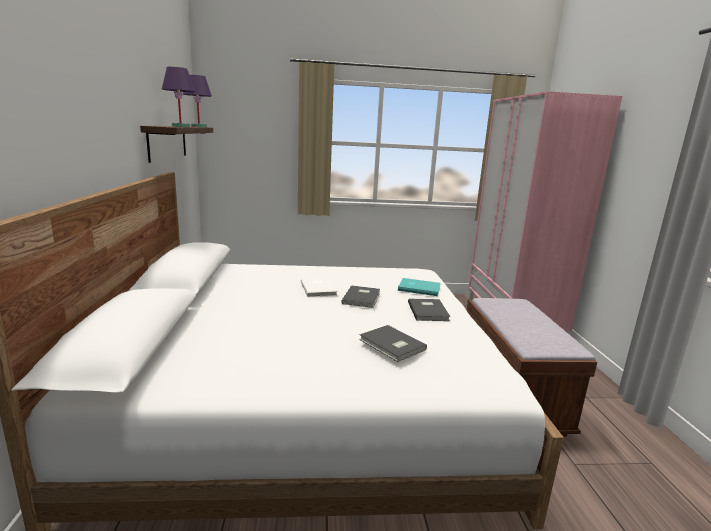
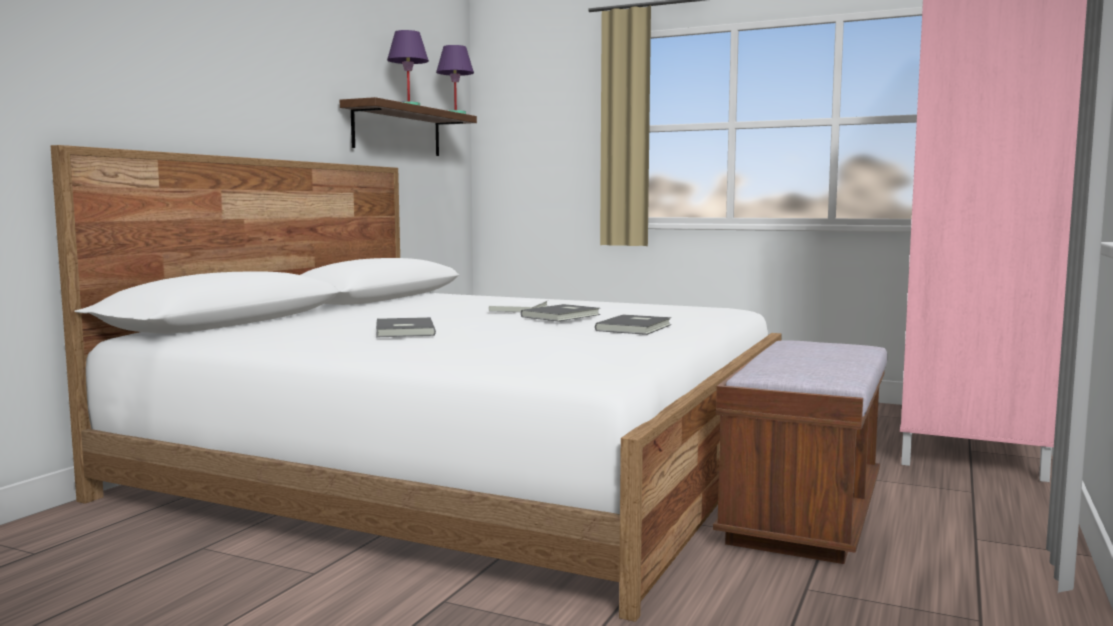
camera: 30 degrees right, 10 degrees down
(391, 345) = (498, 333): grey book -> grey book (402, 331)
(418, 288) = (674, 315): turquoise book -> none

